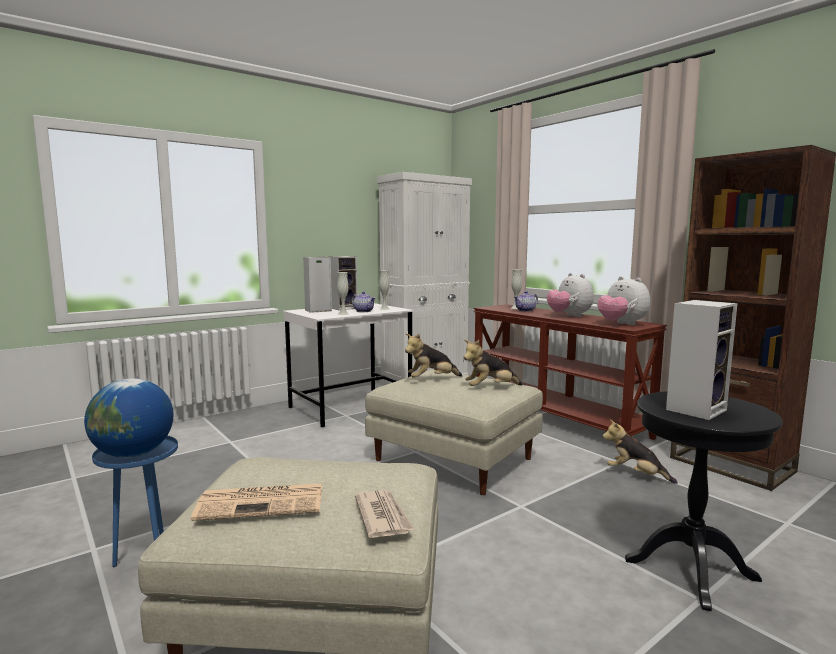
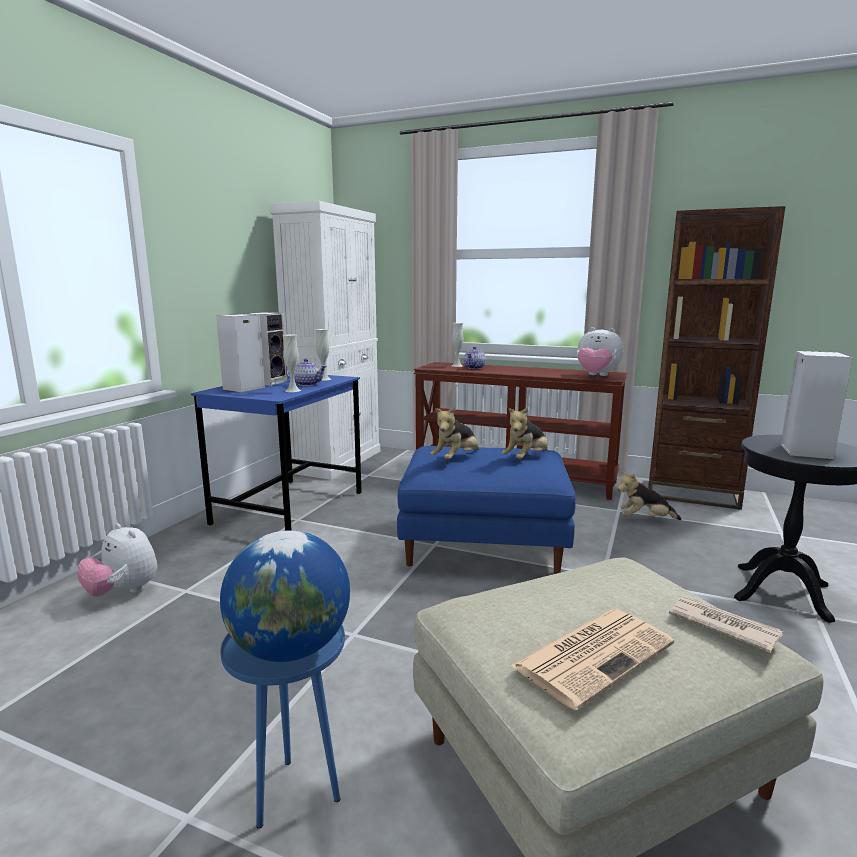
camera: 30 degrees left, 5 degrees up
(350, 407) = (289, 508): white desk -> blue desk
(455, 459) = (485, 543): beige ottoman -> blue ottoman
(569, 316) = (531, 371): plush toy -> plush toy (123, 592)

